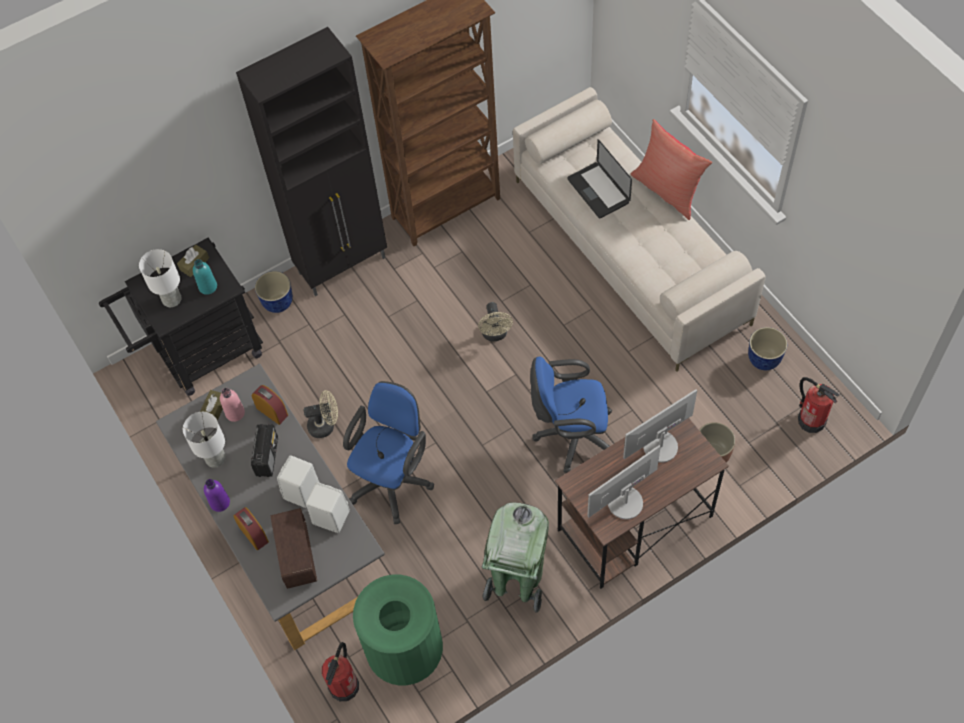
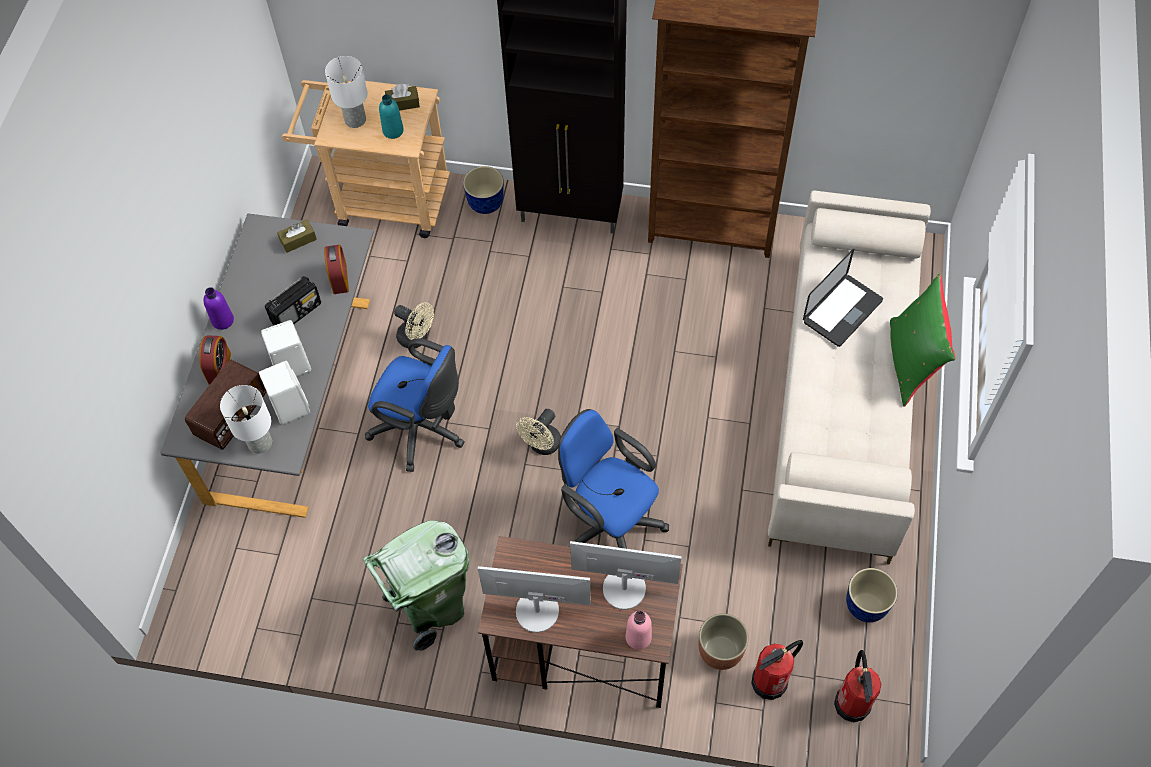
camera: 40 degrees right, 0 degrees up
(201, 355) = (382, 200): black cart -> beige cart
(215, 458) = (257, 280): white table lamp -> white table lamp (260, 442)
(235, 413) = (310, 256): pink bottle -> pink bottle (638, 637)
(344, 685) = (208, 568): fire extinguisher -> fire extinguisher (770, 681)
(393, 479) = (422, 430): blue office chair -> blue office chair turned 45 degrees clockwise
(406, 652) = (281, 585): green trash can -> none
(495, 335) = (637, 376): beige fan -> beige fan (542, 445)
(598, 191) = (842, 311): laptop -> laptop turned 150 degrees counterclockwise
(667, 190) = (912, 362): red pillow -> green pillow

